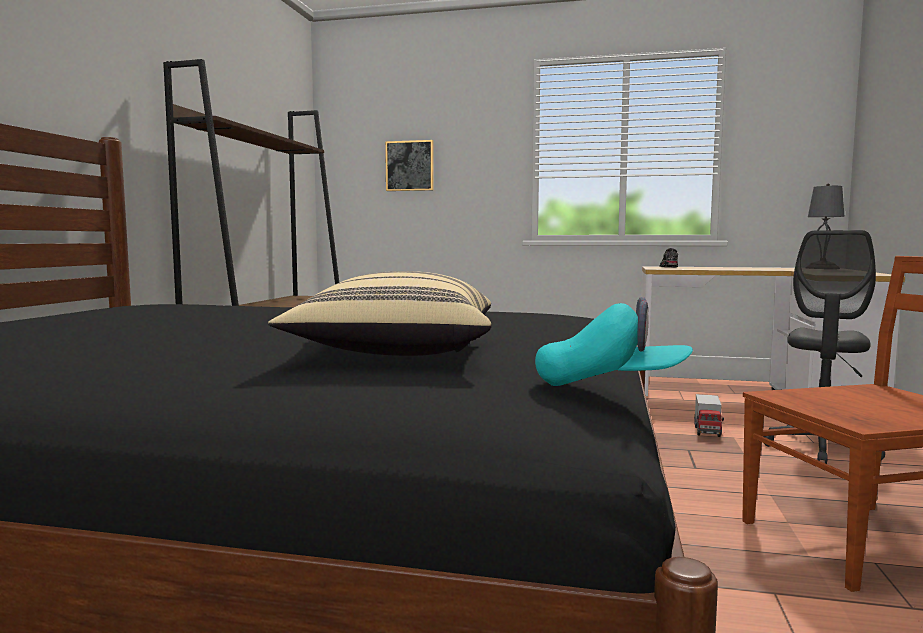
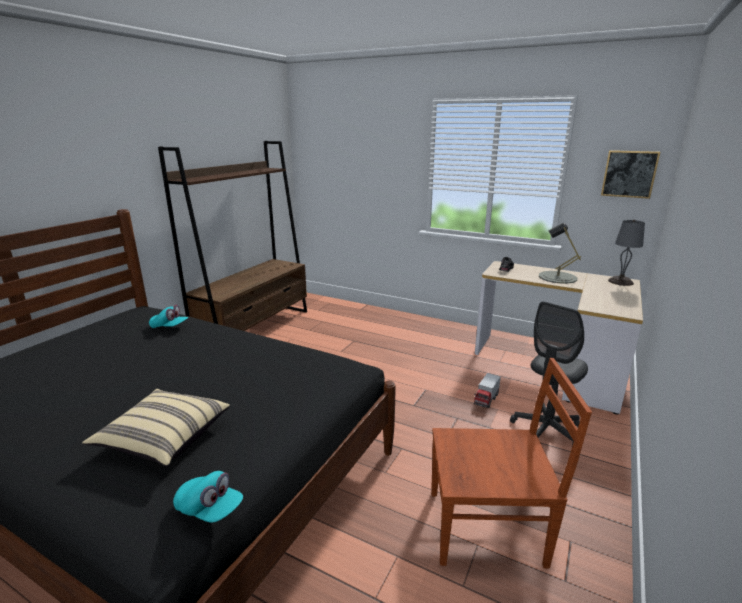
camera: 15 degrees right, 15 degrees up
(223, 306) = (169, 327): none -> turquoise cap
(409, 166) = (349, 172): picture -> picture (629, 174)
(744, 268) = (557, 277): none -> grey table lamp

